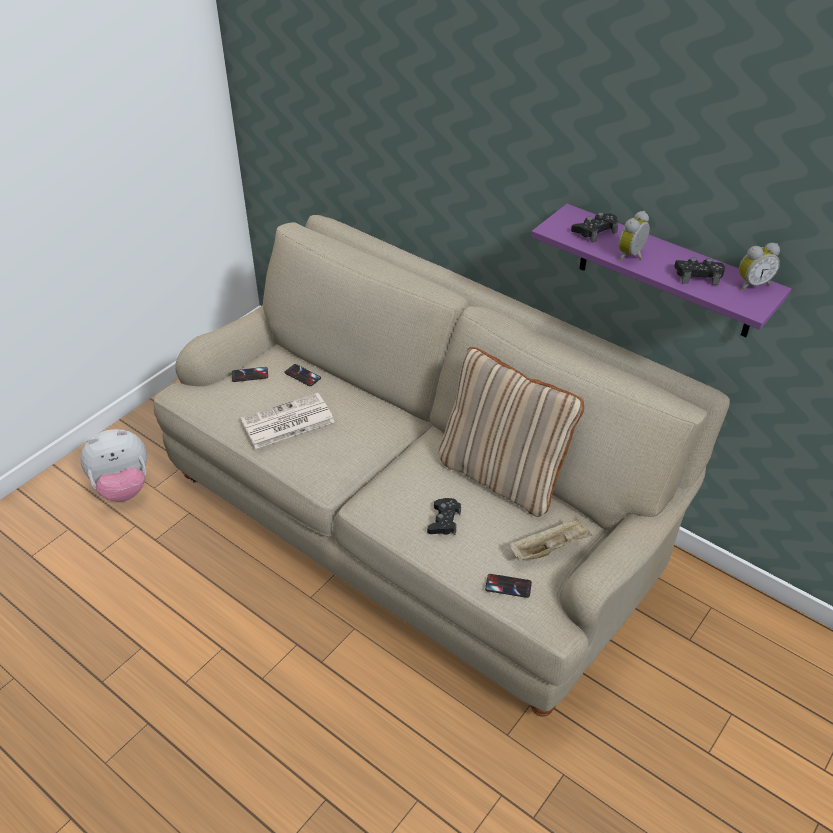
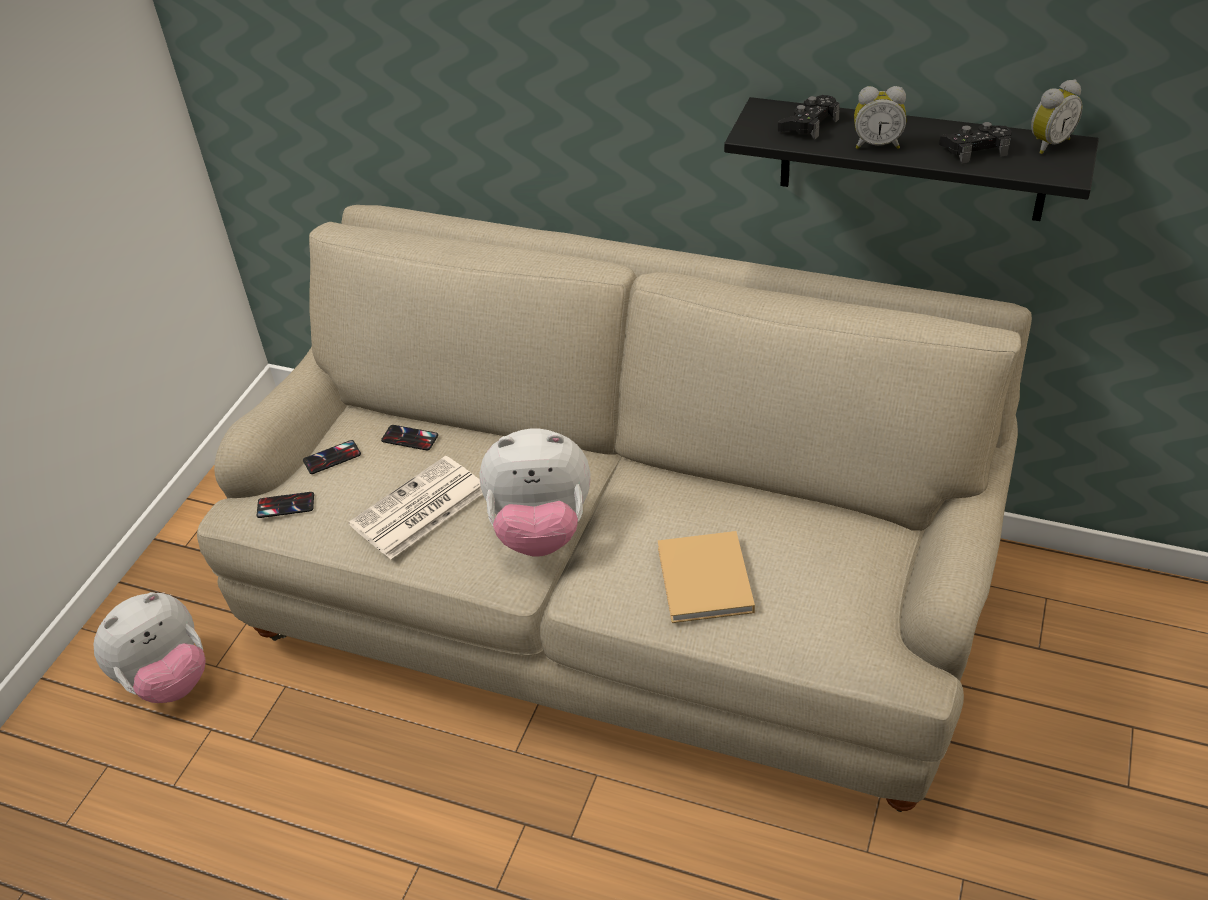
camera: 15 degrees left, 0 degrees up
(357, 457) = (540, 530): none -> plush toy
(444, 521) = (705, 582): black game controller -> beige book
(502, 475) = (752, 498): beige pillow -> none
(508, 586) = (833, 644): phone -> phone (285, 505)
(549, 548) = (862, 576): beige tray -> none
(632, 256) = (877, 144): alarm clock -> alarm clock turned 105 degrees counterclockwise
(666, 272) = (912, 159): purple shelf -> black shelf

